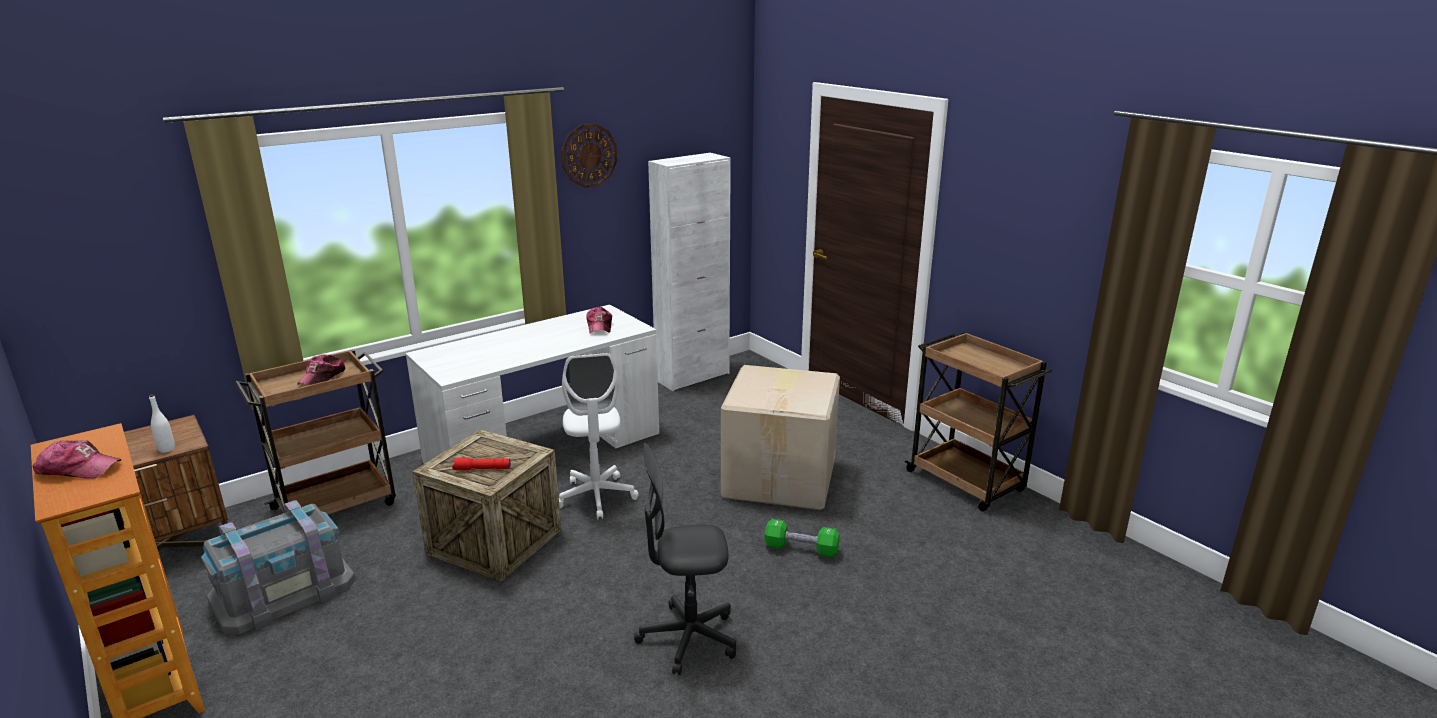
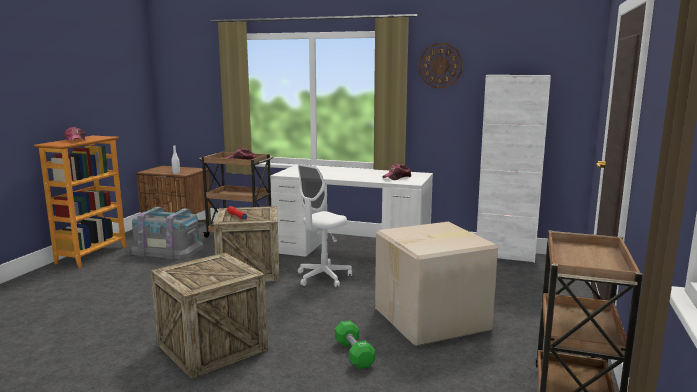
camera: 55 degrees right, 10 degrees down
(688, 638) = (212, 347): grey office chair -> crate

